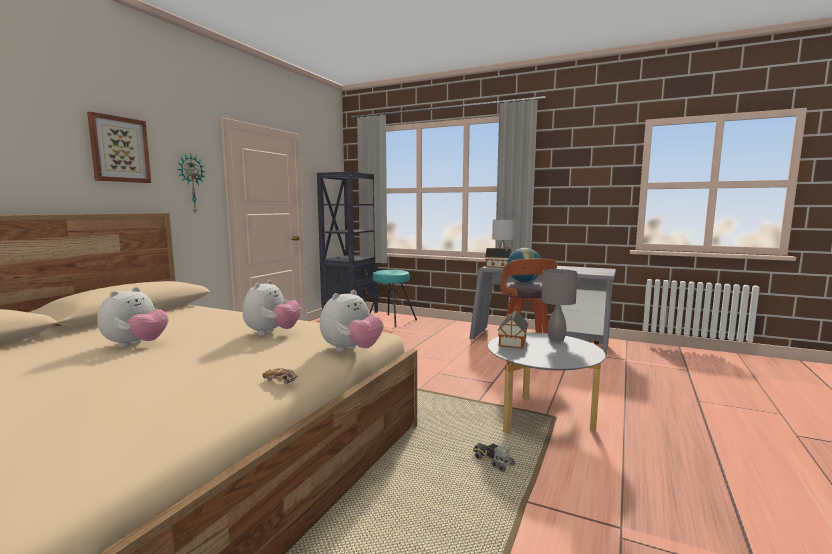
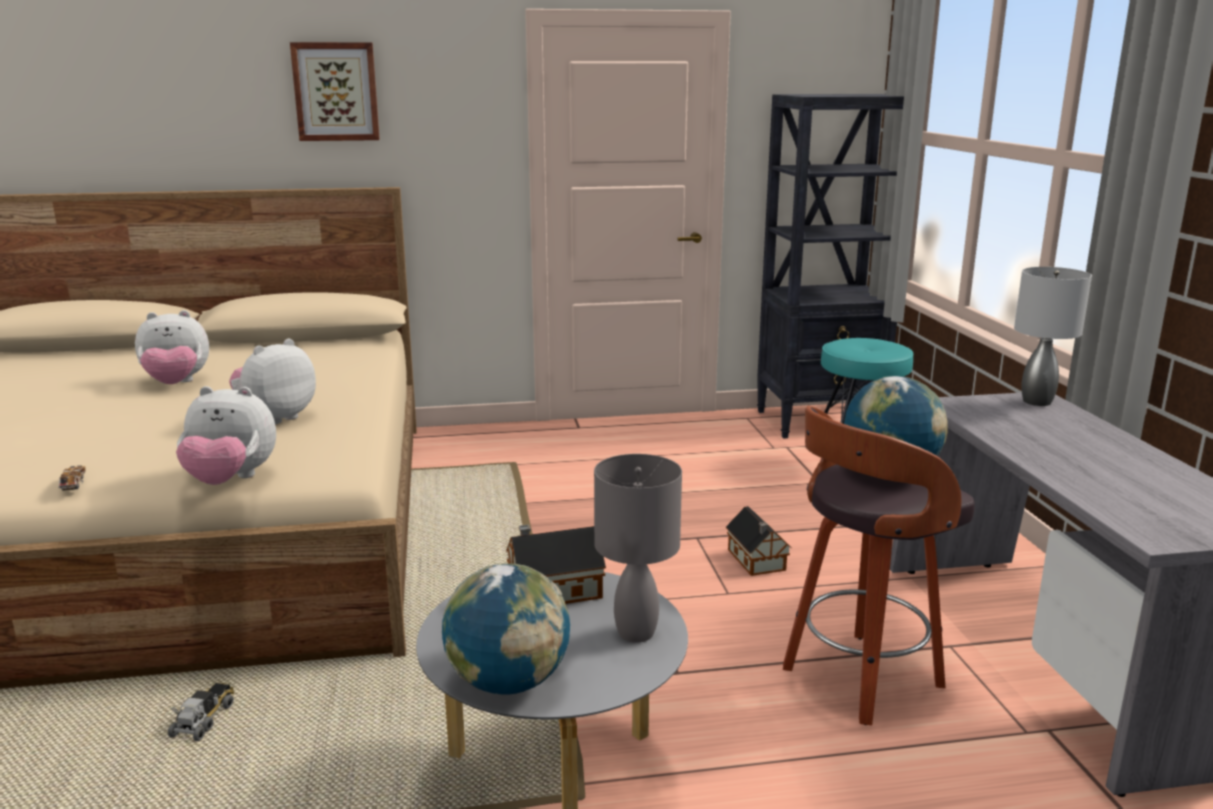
camera: 55 degrees right, 10 degrees up
(191, 183) = (456, 136): wall clock -> none
(272, 333) = (276, 417): plush toy -> plush toy turned 150 degrees clockwise
(492, 461) = (338, 769): toy truck -> toy truck (204, 719)
(499, 266) = (981, 408): toy house -> toy house (757, 561)
(577, 359) = (508, 683): none -> globe

